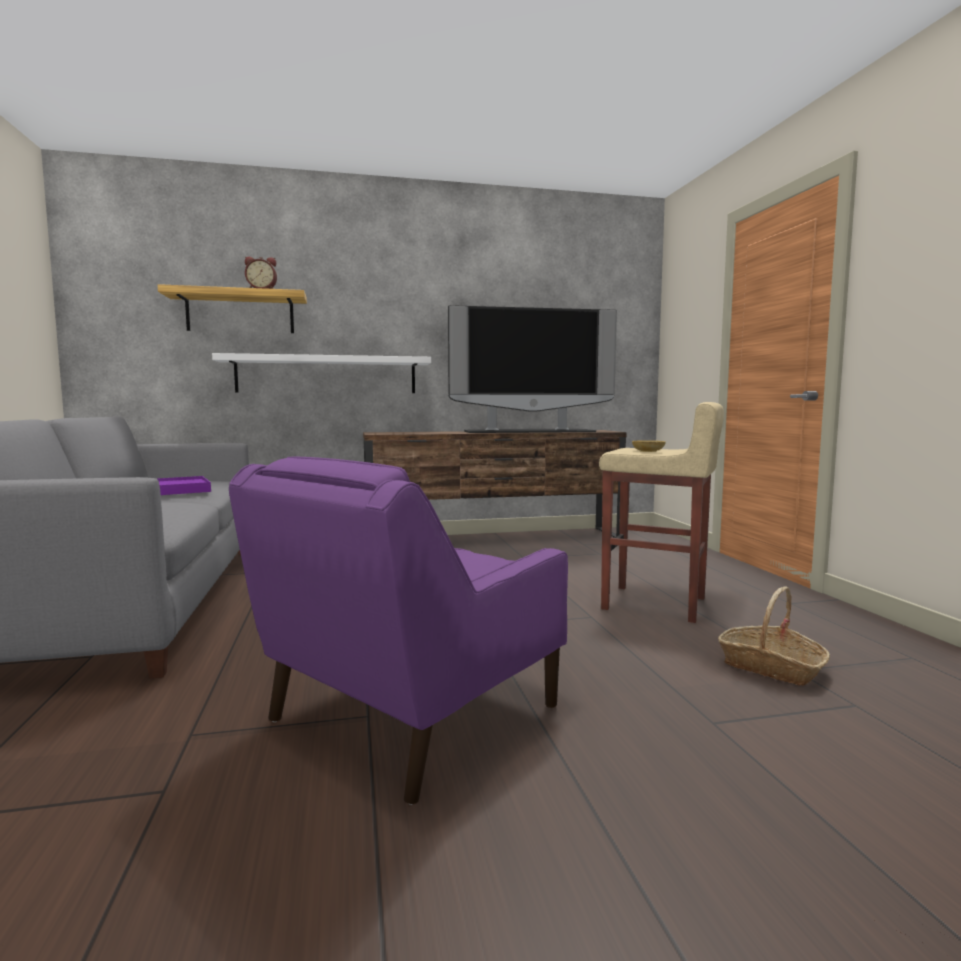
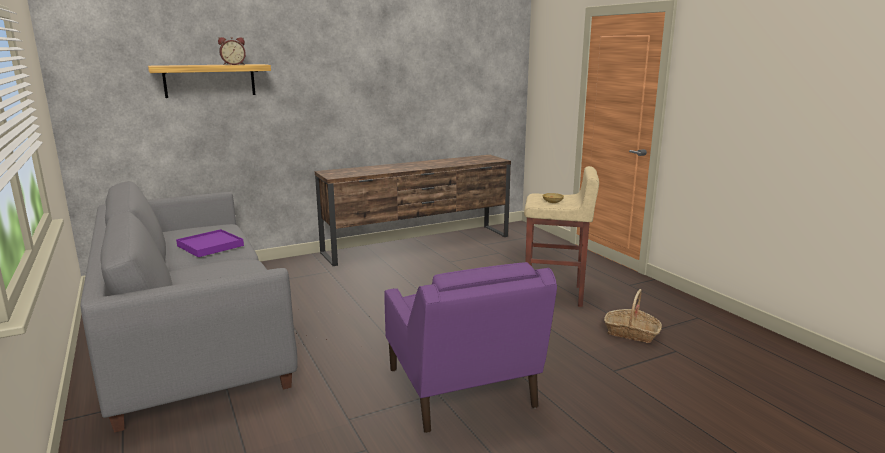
camera: 15 degrees left, 10 degrees up
(327, 375) = (283, 127): white shelf -> none
(410, 716) = (461, 390): purple armchair -> purple armchair turned 45 degrees counterclockwise
(529, 431) = (441, 163): television -> none

